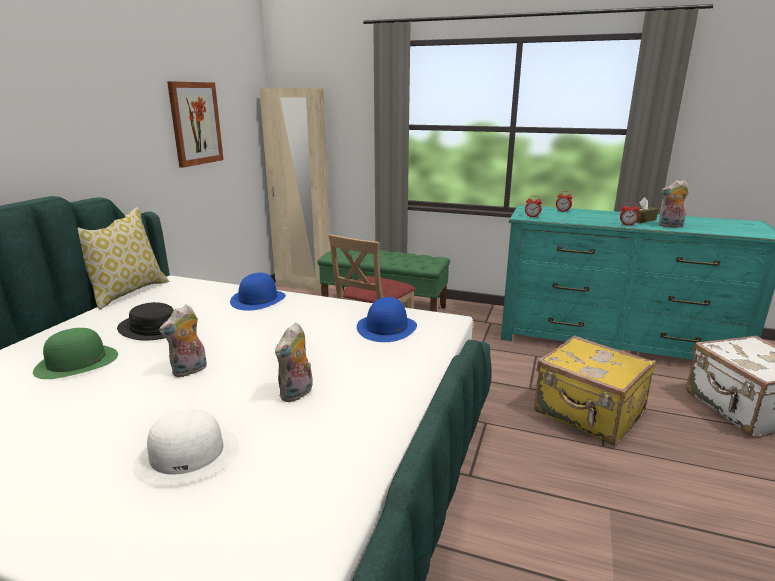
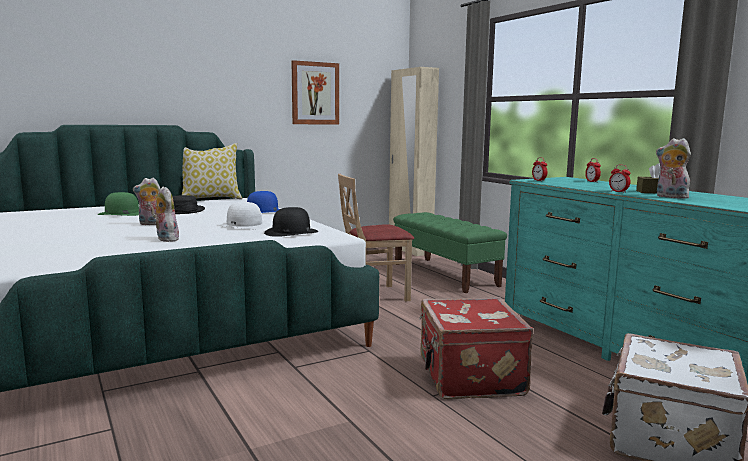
camera: 40 degrees right, 10 degrees down
(188, 455) = (74, 241): white hat -> white hat (244, 225)
(297, 394) = (165, 239): plush toy -> plush toy turned 75 degrees clockwise
(387, 328) = (291, 232): blue hat -> black hat
(588, 414) = (468, 377): yellow suitcase -> red suitcase

